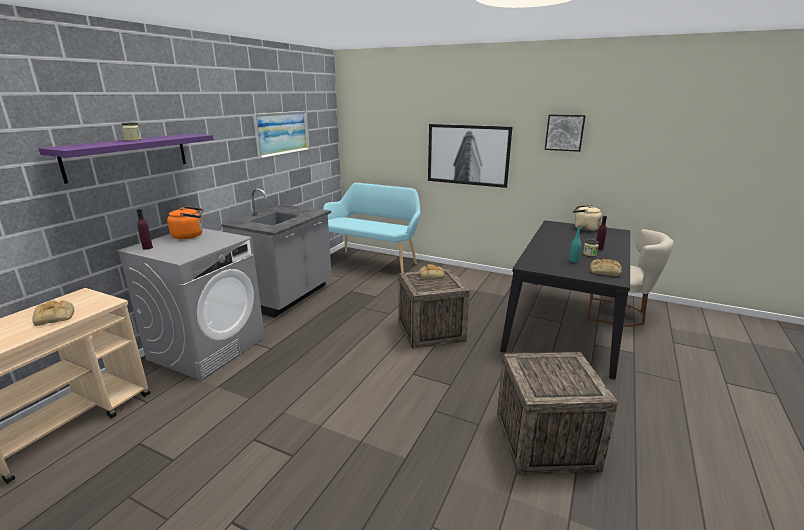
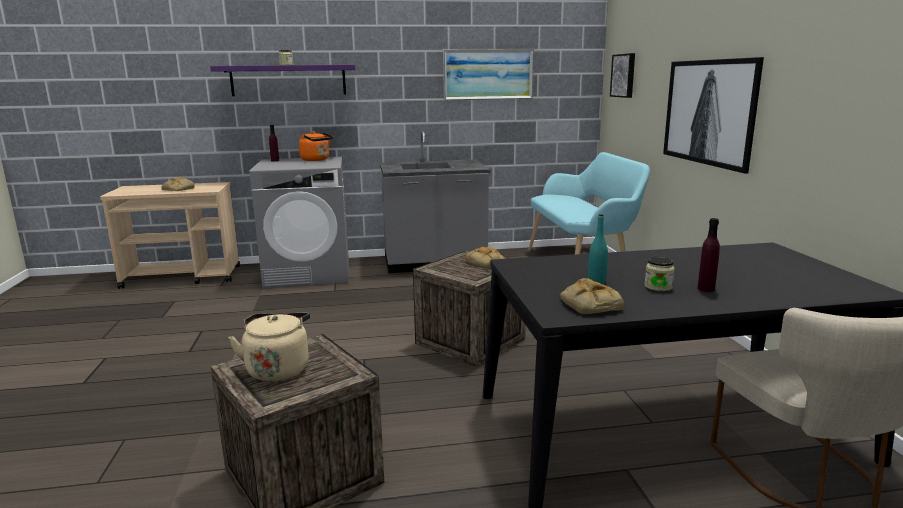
camera: 55 degrees right, 5 degrees down
(564, 132) = (837, 62): picture -> picture (624, 75)
(584, 228) = (804, 267): beige kettle -> beige kettle (278, 369)

